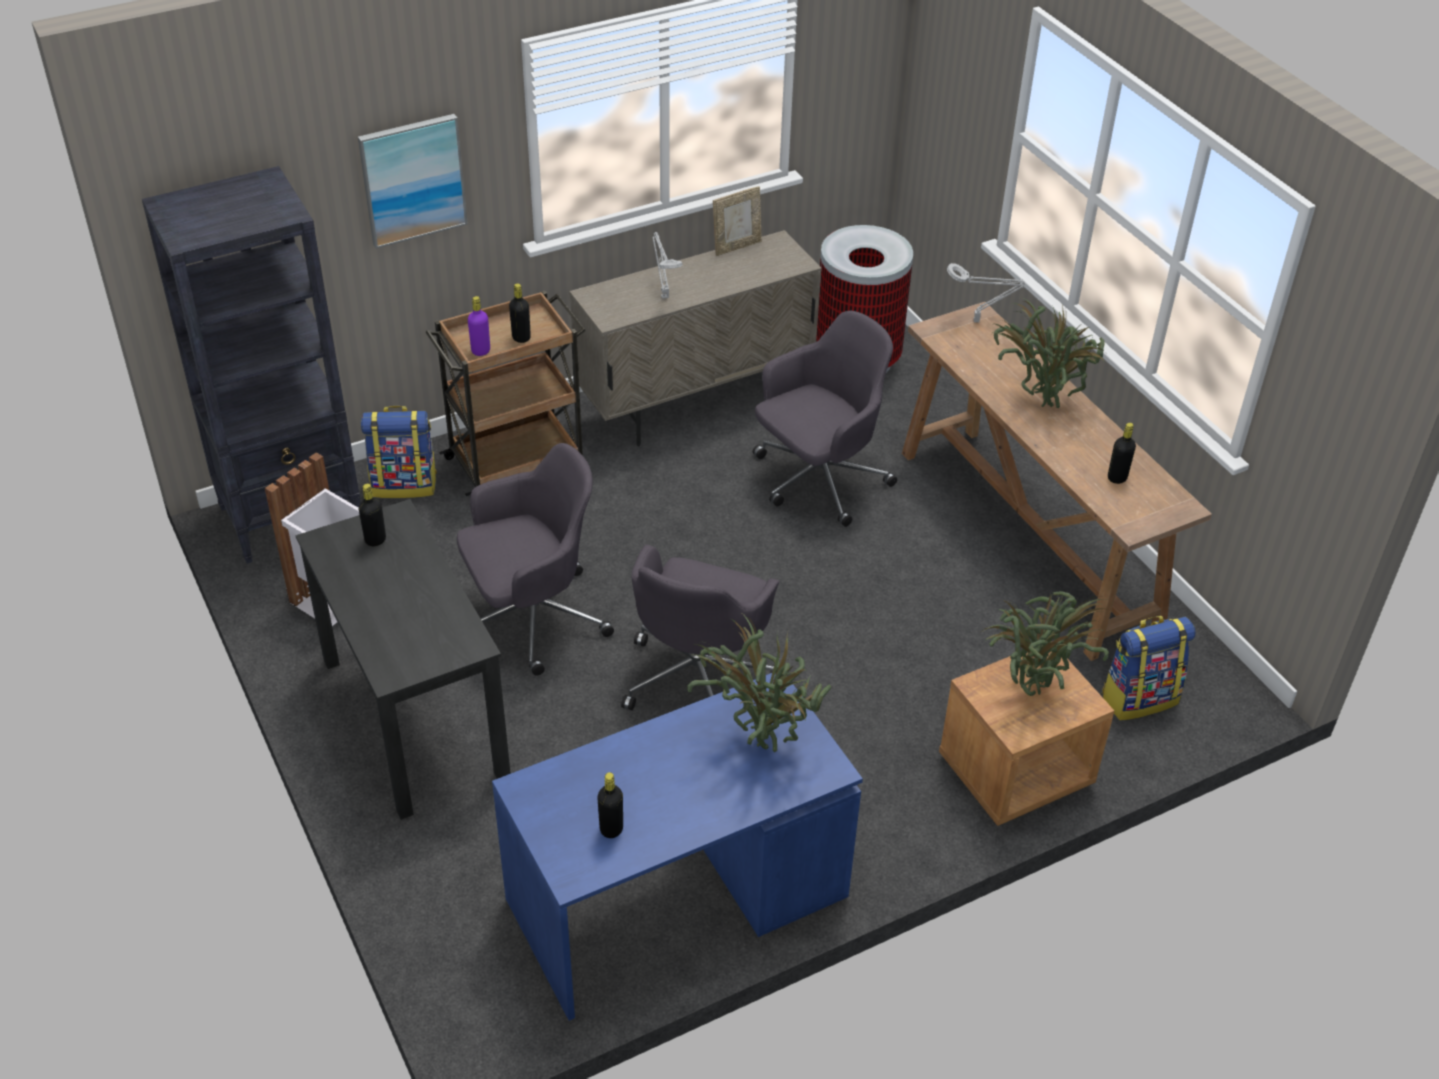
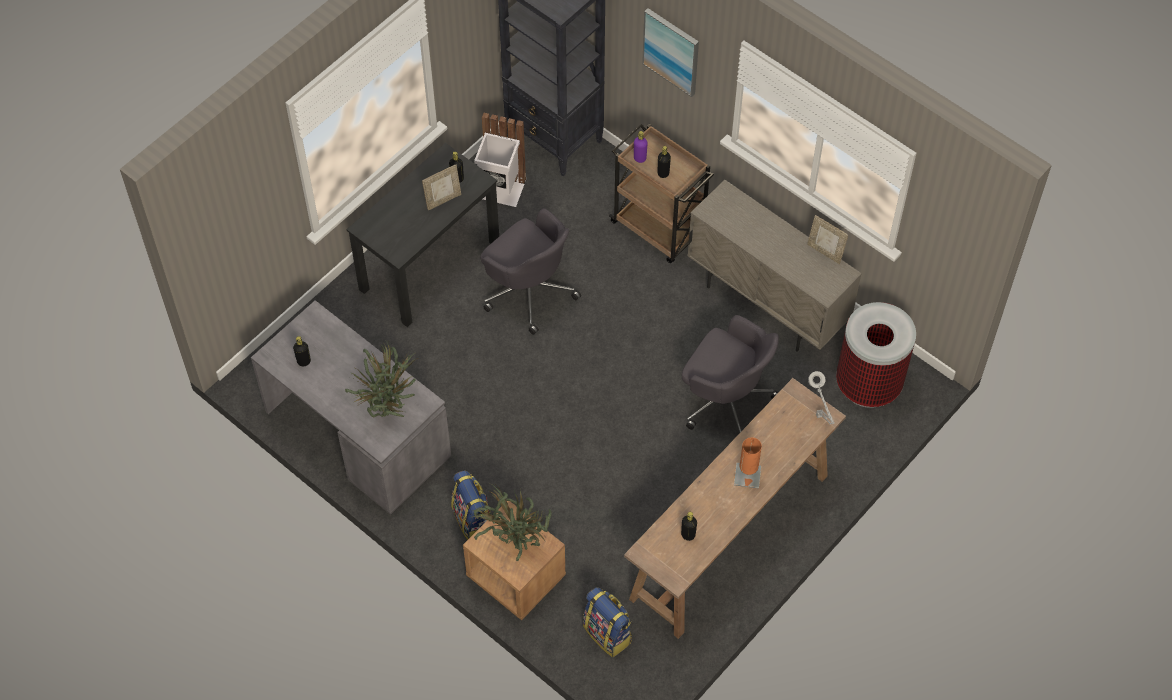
camera: 70 degrees right, 15 degrees up
(404, 566) = (443, 200): none -> picture frame
(405, 484) = (609, 181): backpack -> backpack (473, 520)
(664, 295) = (746, 231): grey table lamp -> none
(676, 901) = (356, 434): blue desk -> grey desk
(699, 677) = (519, 390): grey office chair -> none
(1042, 402) = (747, 475): potted plant -> orange table lamp

